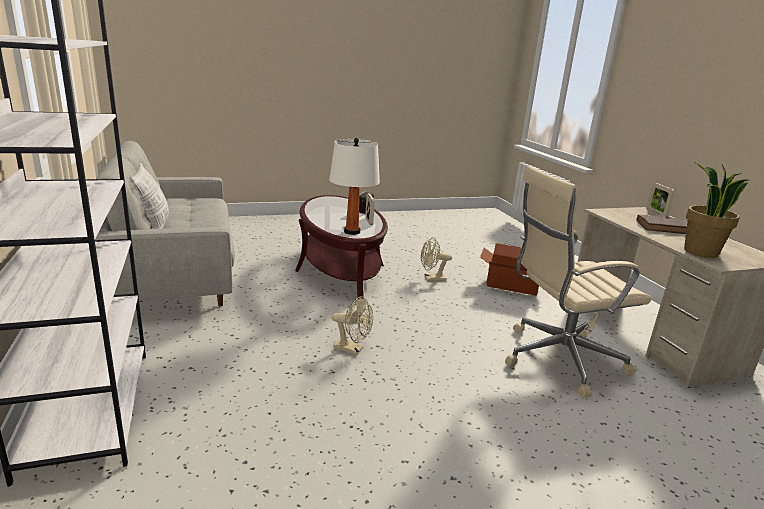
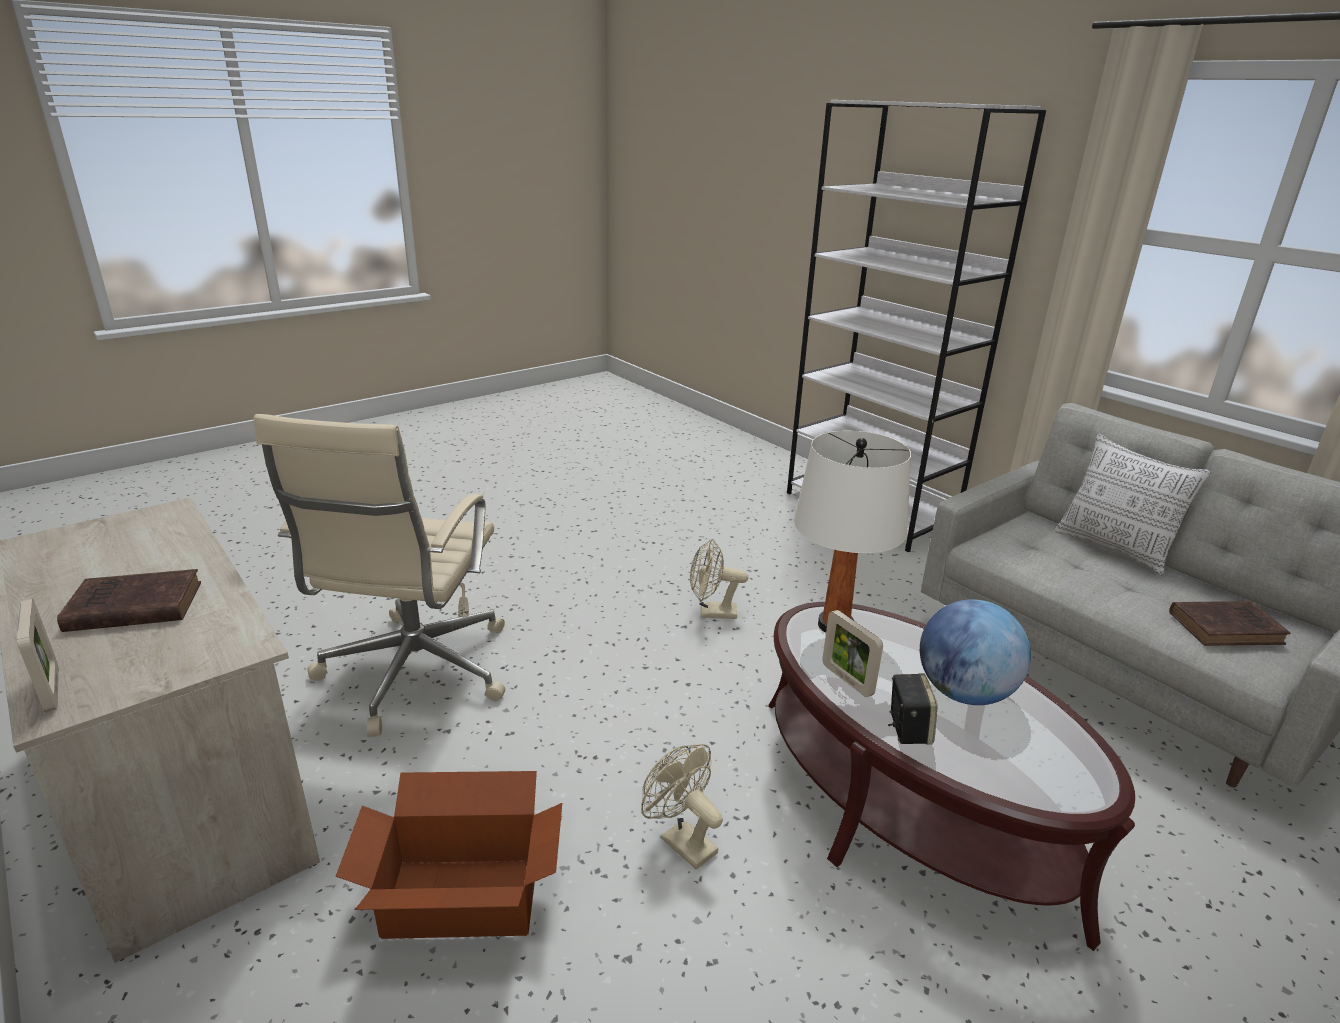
camera: 160 degrees right, 5 degrees up
(193, 204) = (1227, 628): none -> brown book
(331, 212) = (964, 693): none -> globe
(431, 279) = (681, 841): beige fan -> beige fan turned 105 degrees counterclockwise
(558, 359) = (413, 674): beige office chair -> beige office chair turned 135 degrees clockwise
(700, 252) = (164, 534): potted plant -> none

